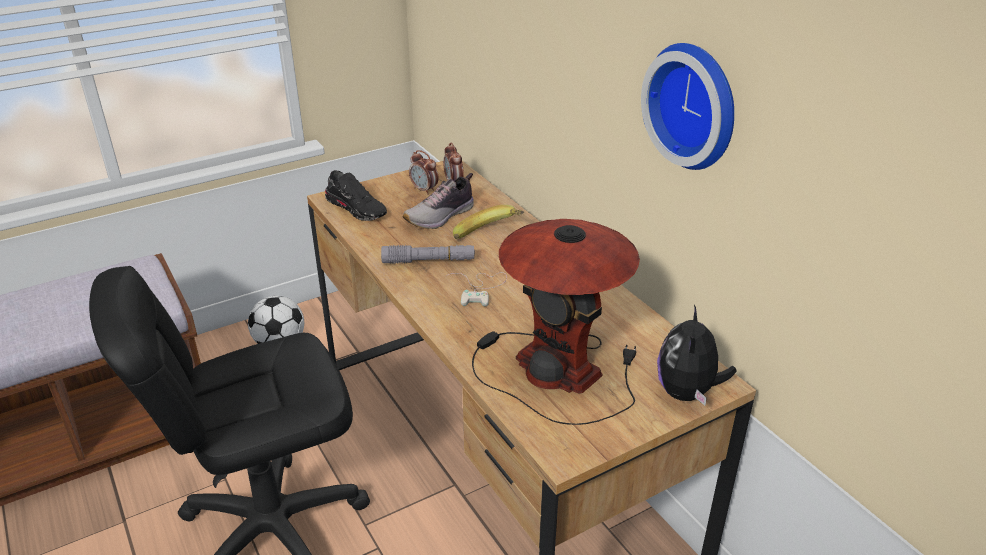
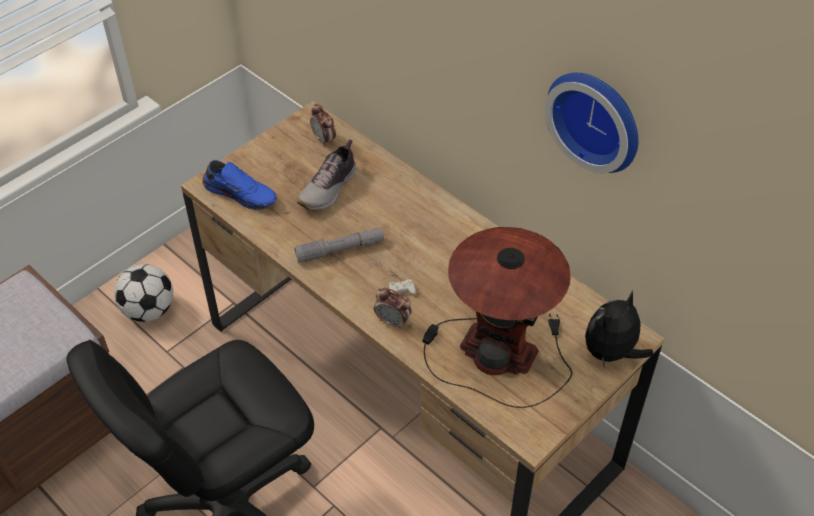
camera: 15 degrees left, 15 degrees up
(357, 208) = (241, 193): black shoe -> blue shoe
(424, 190) = (298, 155): alarm clock -> alarm clock (393, 321)
(490, 237) = (386, 207): banana -> none
(687, 393) = (611, 353): plush toy -> plush toy turned 45 degrees clockwise

